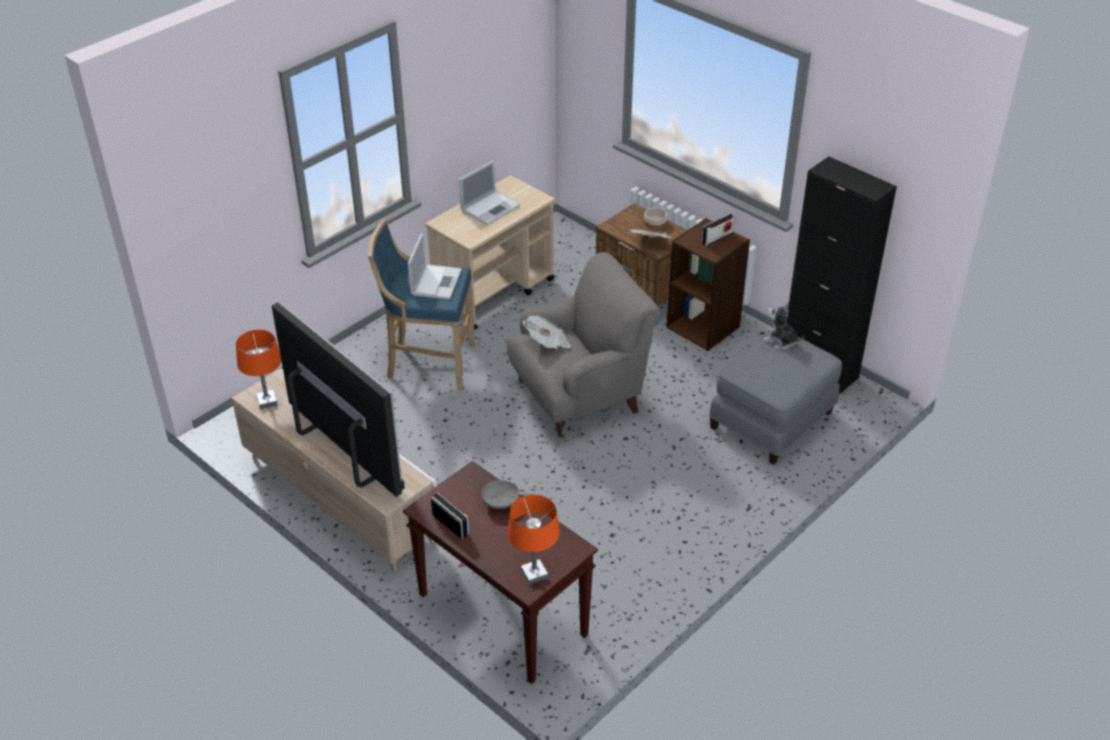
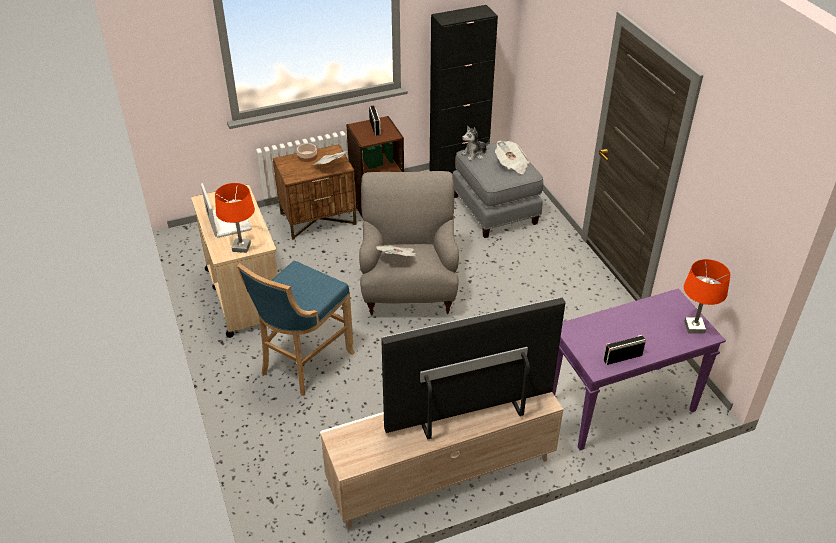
camera: 65 degrees left, 0 degrees up
(267, 401) = (364, 453): orange table lamp -> orange table lamp (241, 247)
(436, 281) = (298, 284): laptop -> none
(500, 501) = (608, 322): grey bowl -> none
(500, 614) = (620, 407): brown console table -> purple console table
(783, 376) = (511, 165): none -> newspaper

